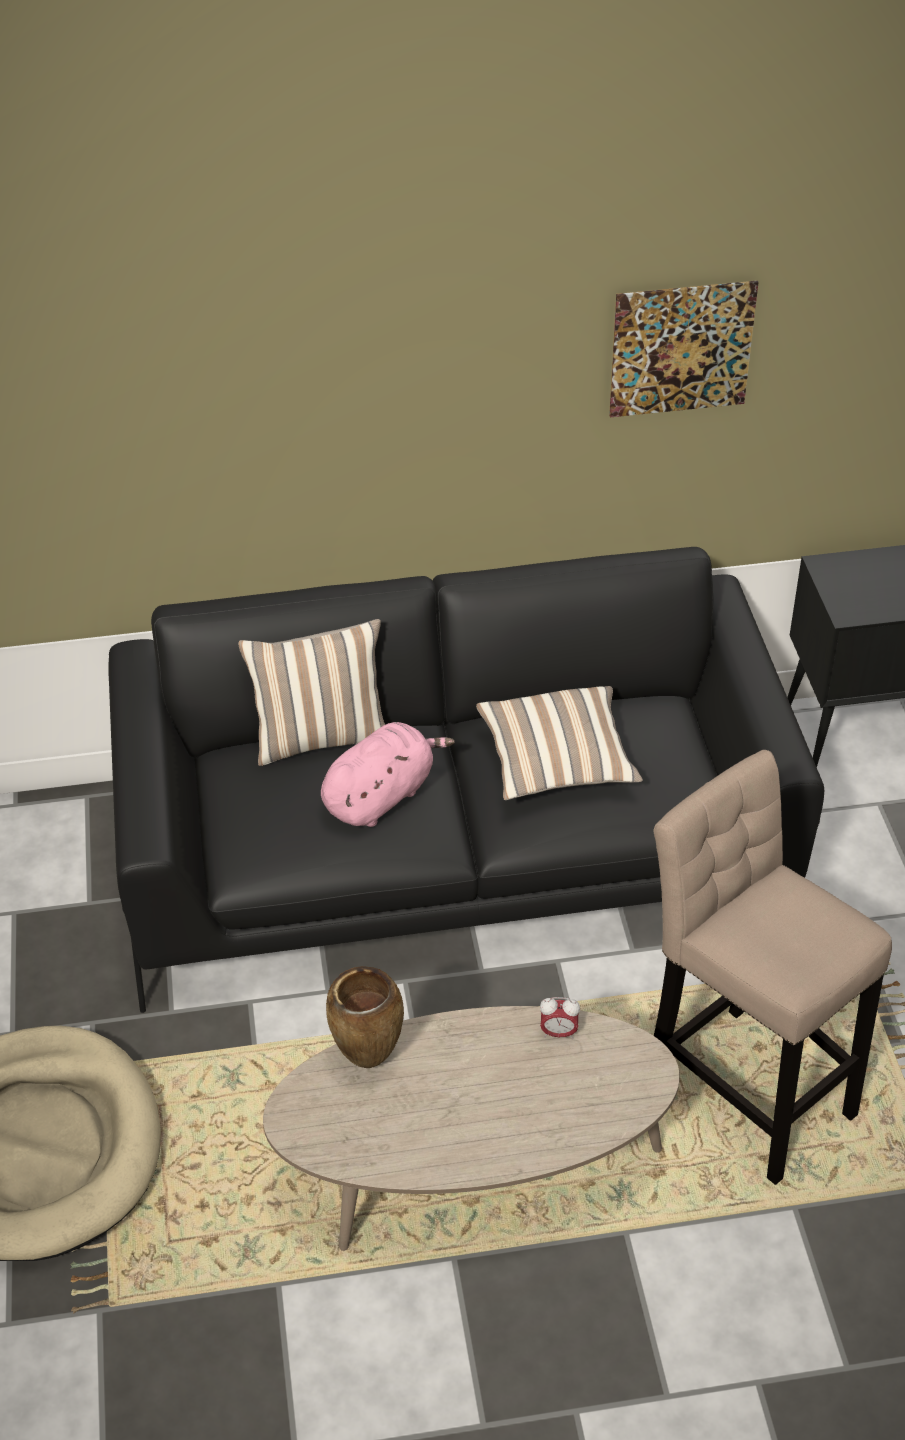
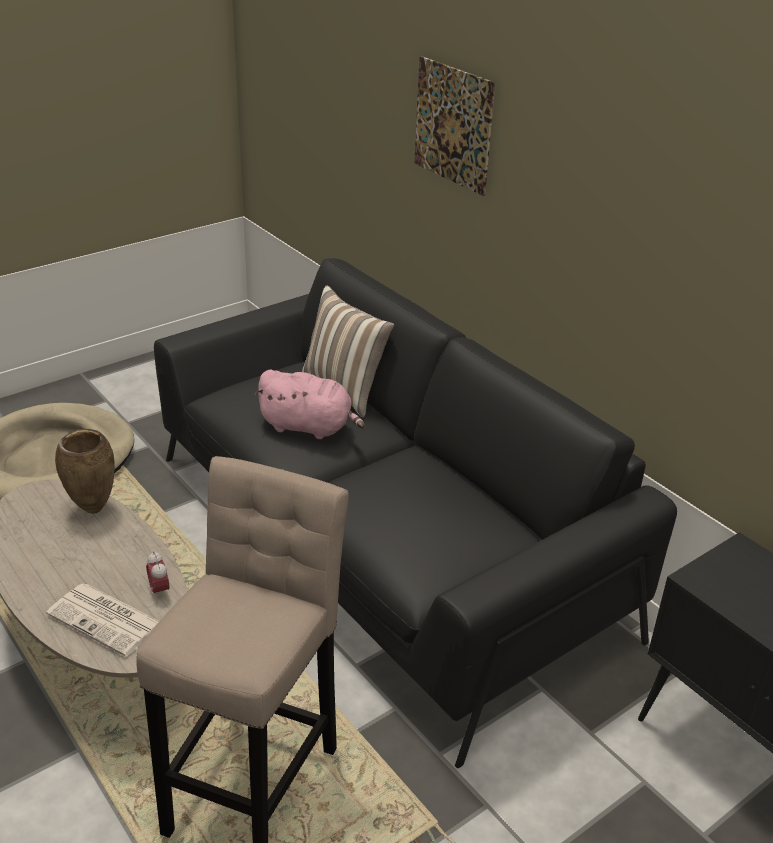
camera: 60 degrees right, 10 degrees down
(557, 762) = (403, 492): pillow -> none
(583, 1092) = (107, 619): none -> newspaper
(681, 349) = (679, 246): picture -> picture (453, 125)

